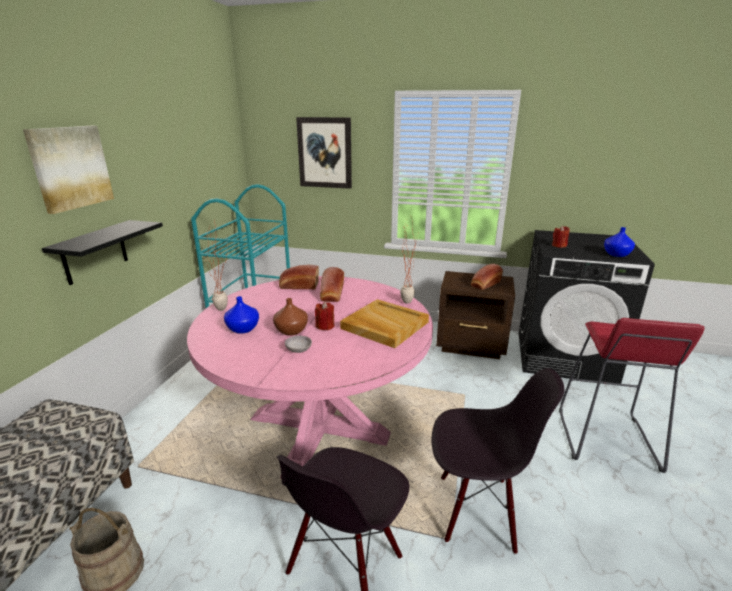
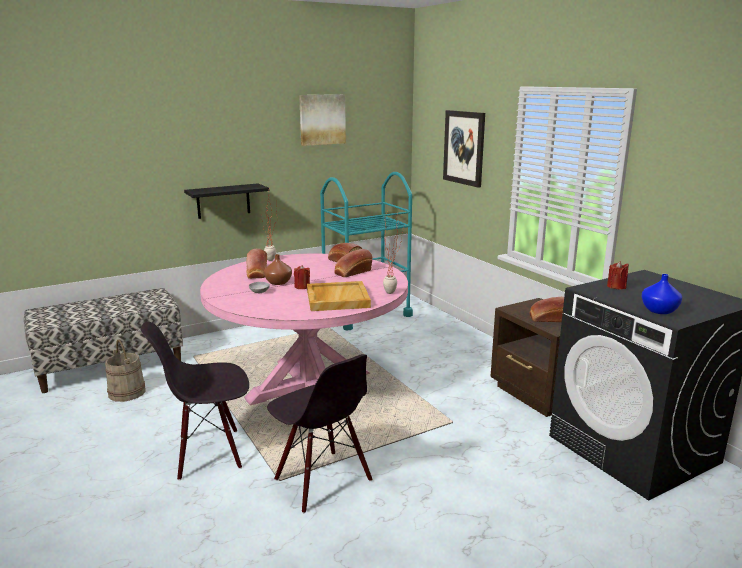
camera: 45 degrees right, 5 degrees down
(70, 167) = (217, 140): picture -> picture (322, 119)
(243, 329) = (257, 273): blue vase -> bread
(605, 438) = (524, 516): red stool -> none

